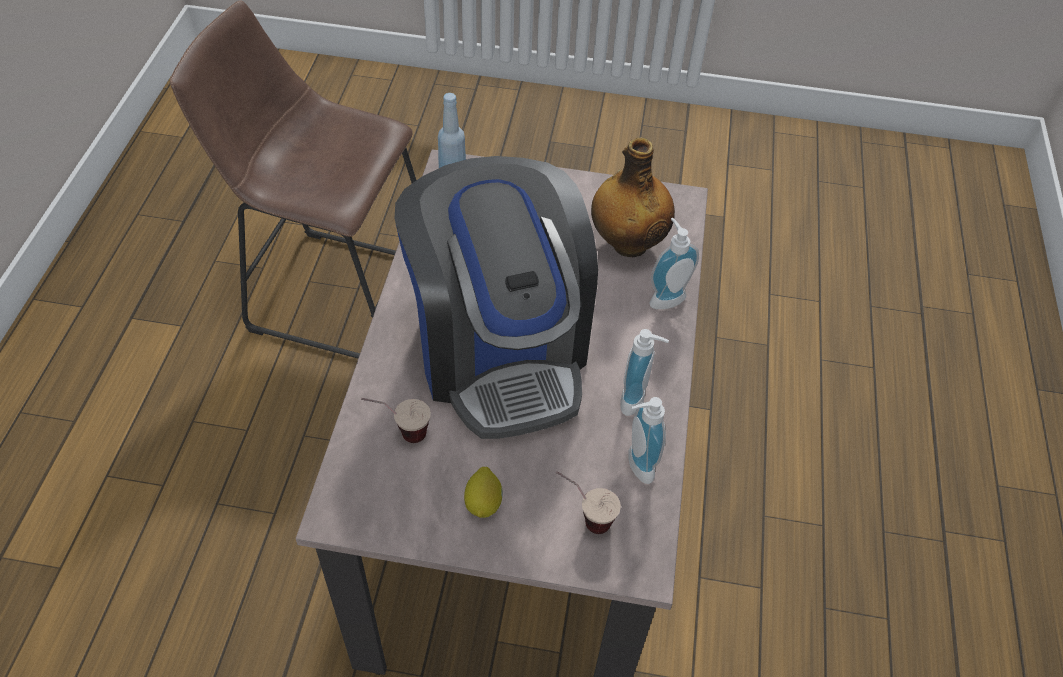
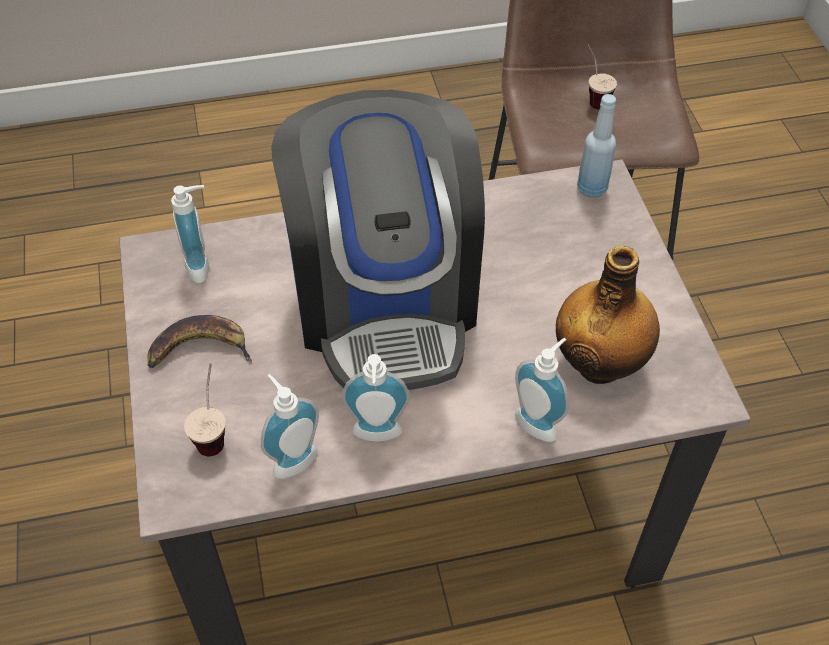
camera: 70 degrees right, 0 degrees up
(381, 473) = (203, 266): none -> soap dispenser
(399, 433) = (251, 262): cup -> cup (593, 97)
(483, 503) = (200, 348): lemon -> banana
(499, 349) = (385, 301): coffee machine -> coffee machine turned 60 degrees counterclockwise

